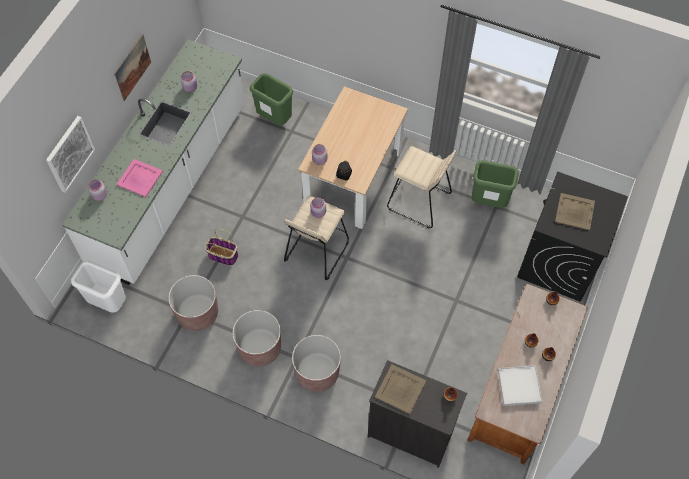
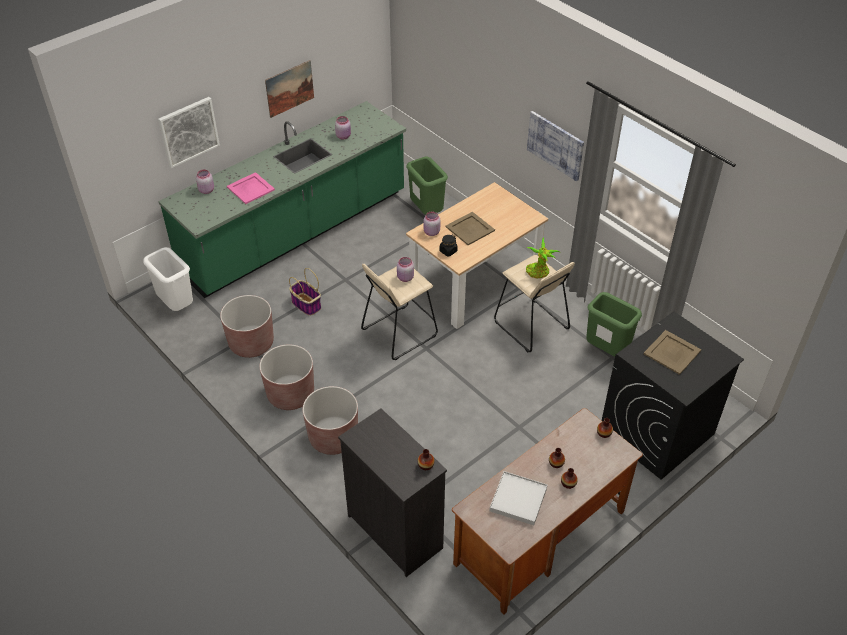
camera: 25 degrees right, 15 degrees down
(171, 185) = (296, 233): white counter -> green counter
(401, 389) = (378, 438): beige tray -> beige tray (470, 229)
(404, 49) = (555, 145): none -> picture
(423, 164) = (539, 272): none -> potted plant

